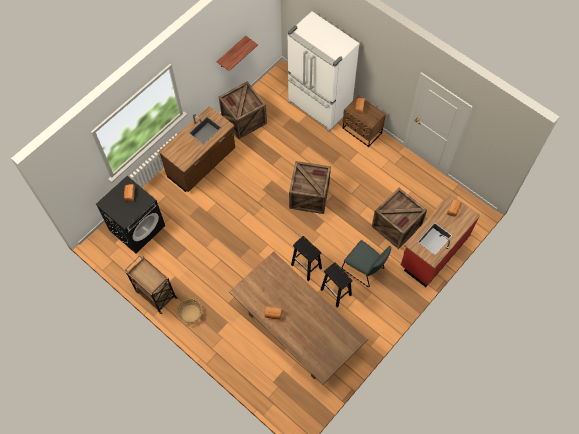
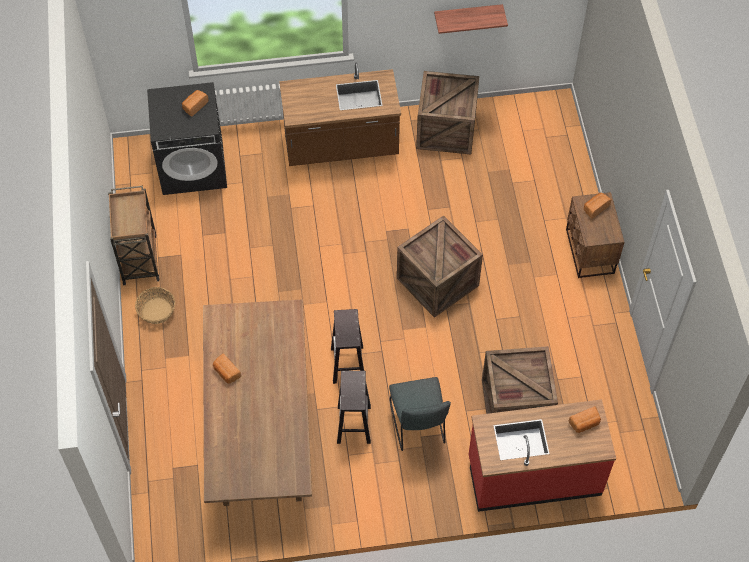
camera: 40 degrees right, 5 degrees down
(319, 107) = (560, 181): white fridge -> none

